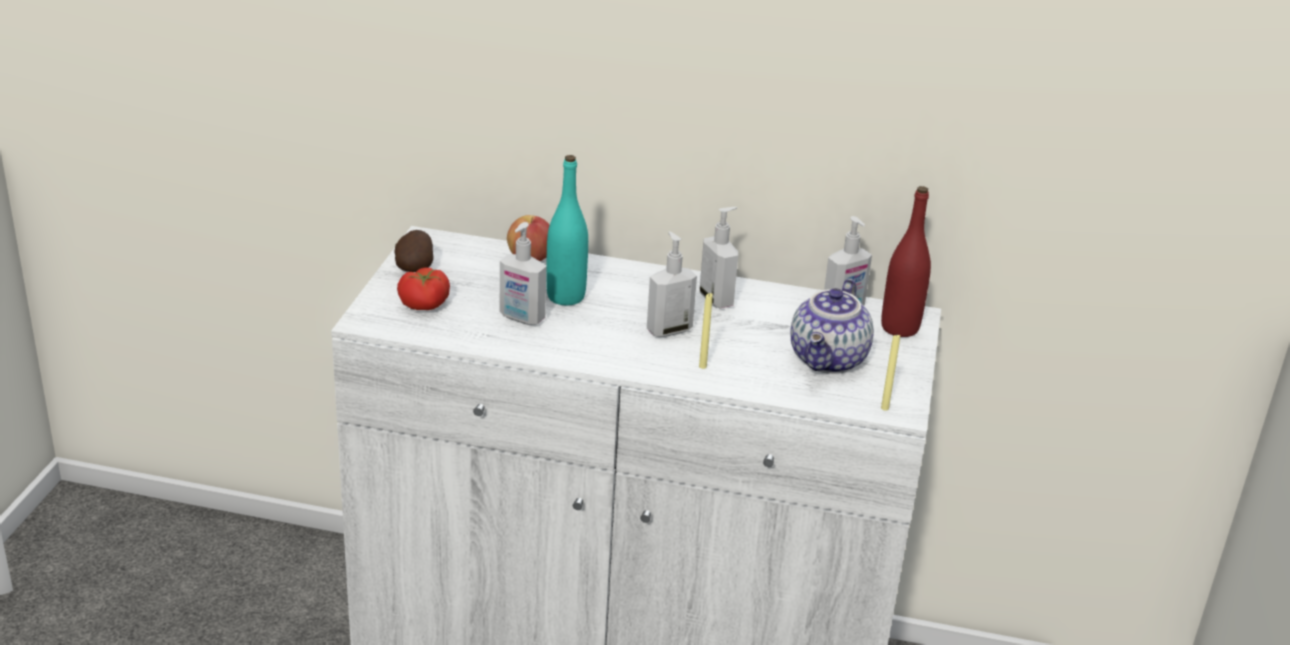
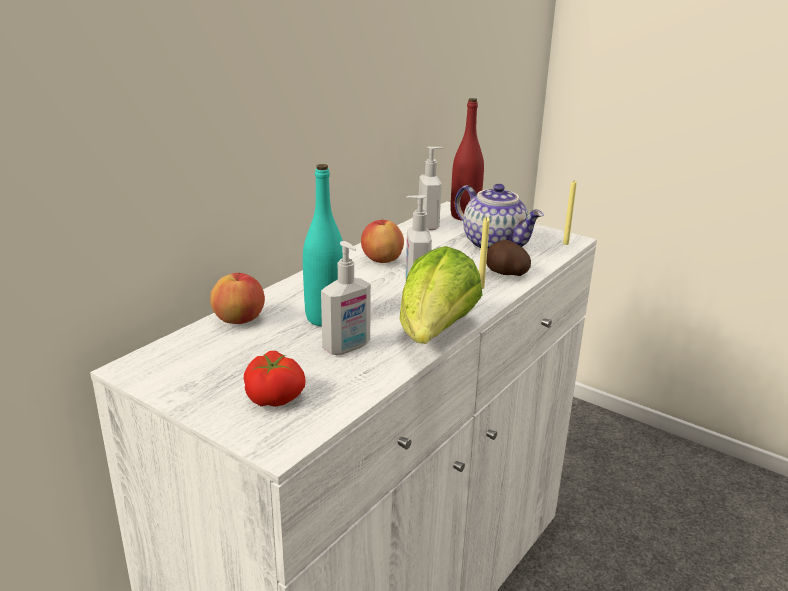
camera: 65 degrees left, 5 degrees down
(415, 267) = (187, 387): potato -> potato (506, 274)
(579, 356) = (435, 334): none -> lettuce
(717, 299) = (382, 260): soap dispenser -> apple

